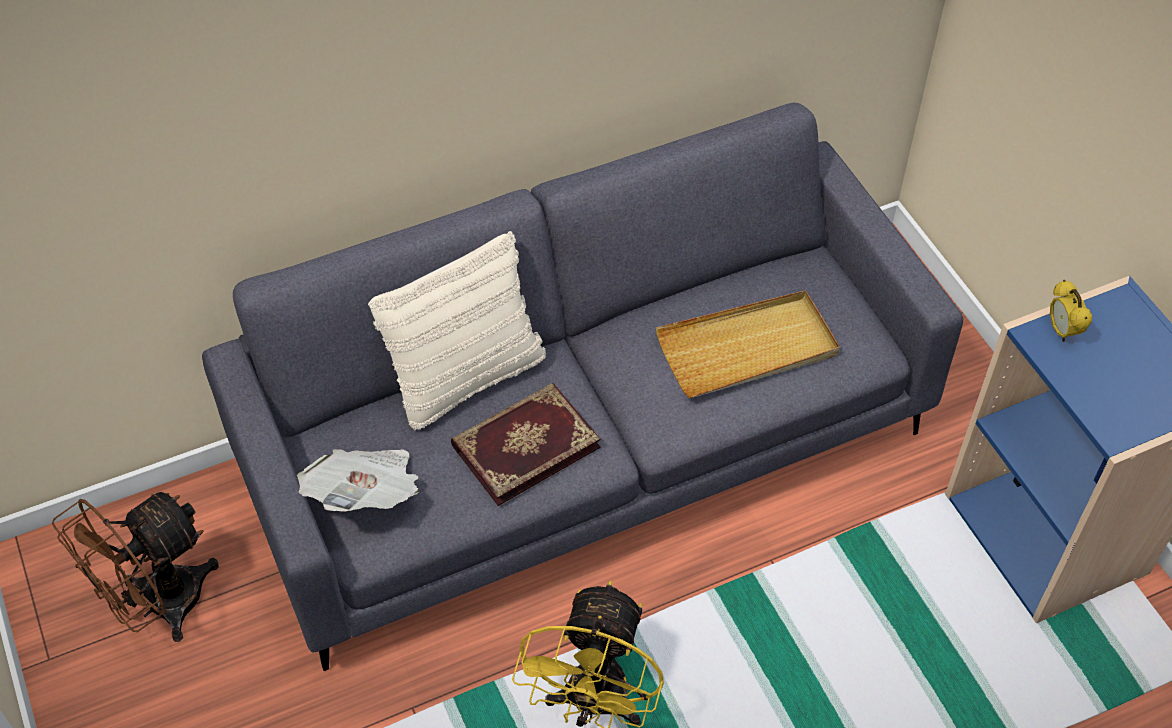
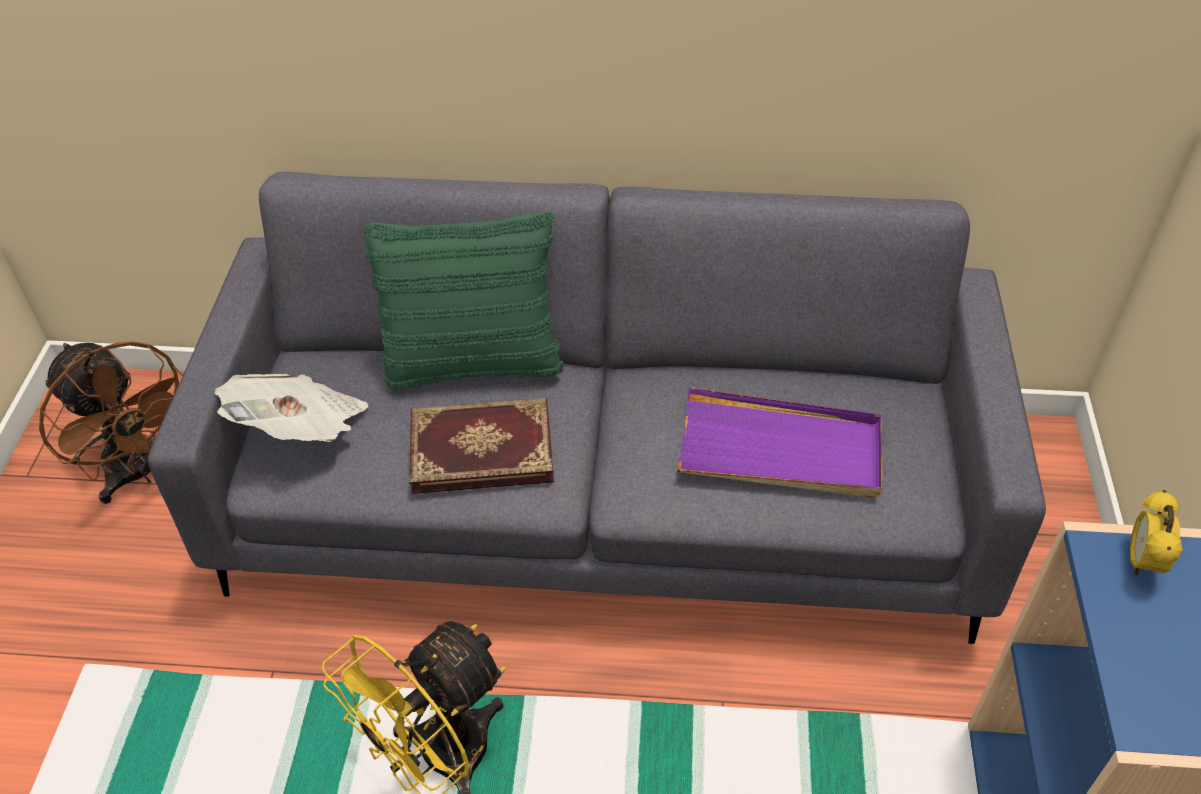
camera: 30 degrees right, 5 degrees down
(159, 606) = (141, 472): brown fan -> brown fan turned 120 degrees counterclockwise
(466, 379) = (475, 364): beige pillow -> green pillow
(748, 348) = (780, 450): beige tray -> purple tray

